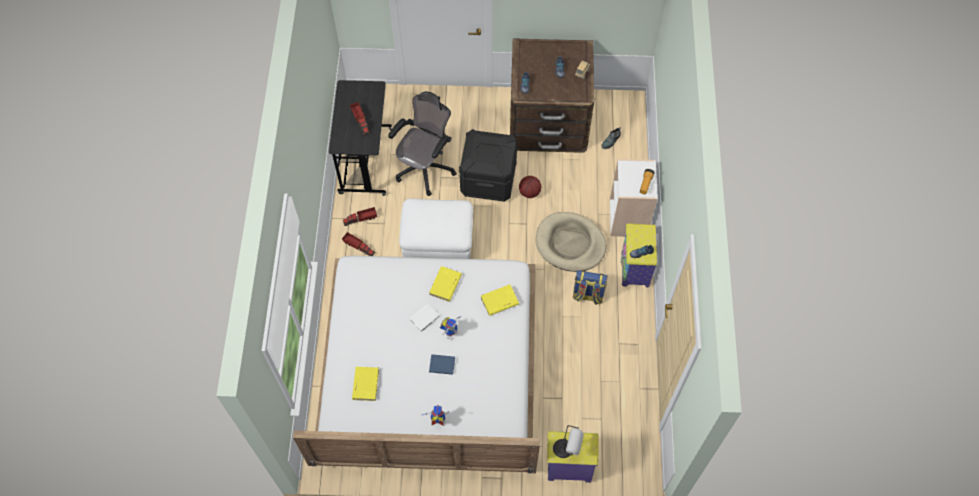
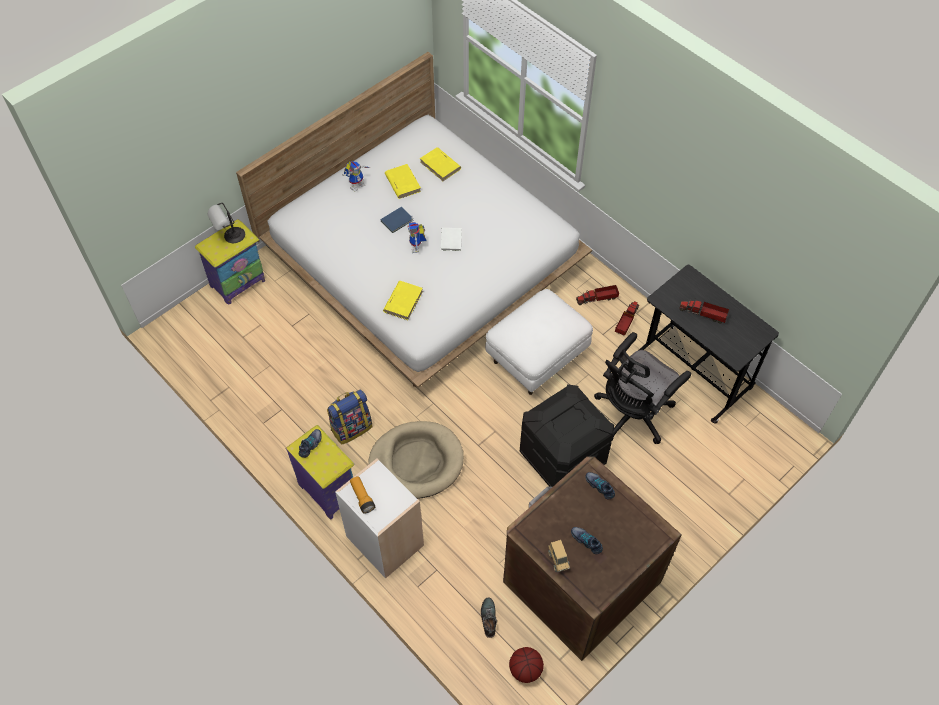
camera: 135 degrees right, 5 degrees down
(425, 168) = (633, 414): office chair -> office chair turned 60 degrees clockwise
(445, 285) = (464, 276): yellow book -> yellow book (402, 183)
(529, 192) = (509, 479): basketball -> basketball (525, 670)

